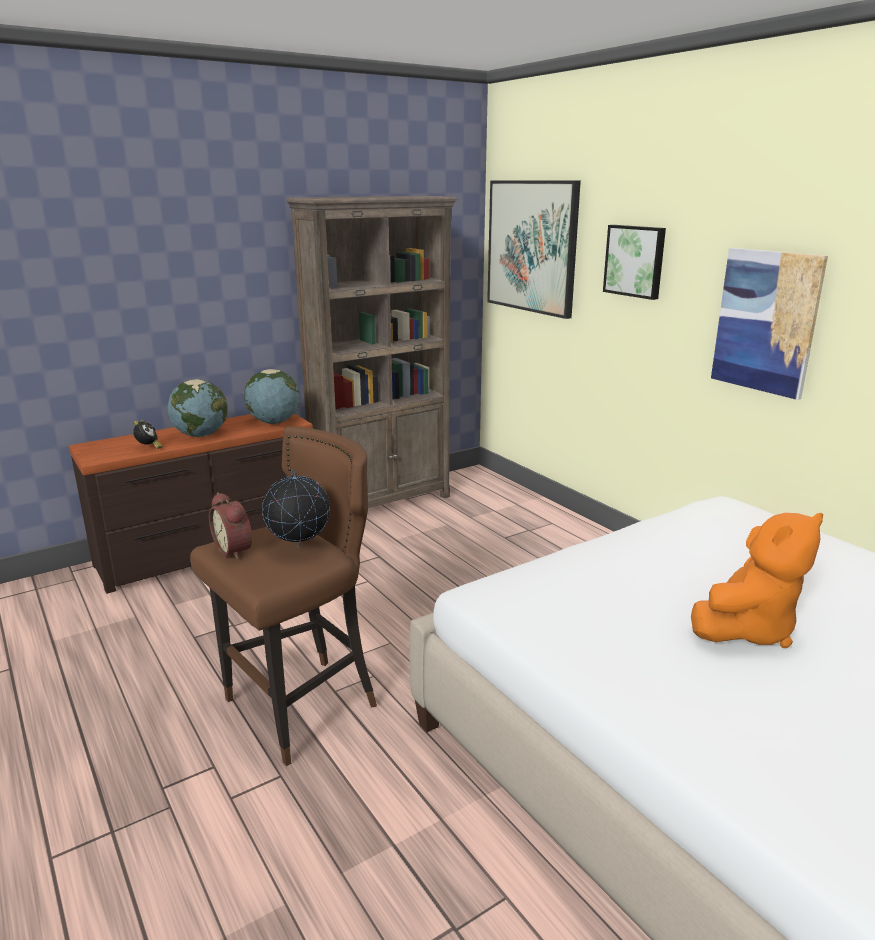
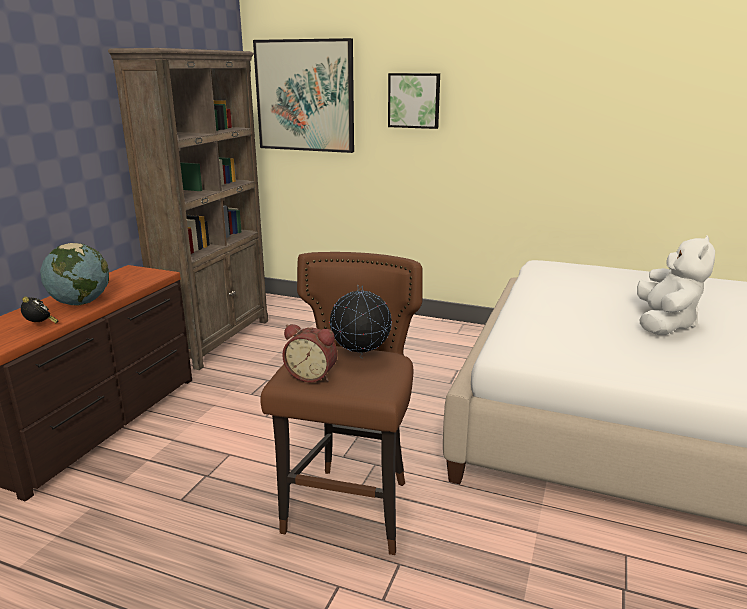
camera: 35 degrees left, 0 degrees up
(274, 422) = (139, 277): globe -> none
(747, 629) = (664, 324): orange plush toy -> white plush toy
(766, 322) = (531, 135): picture -> none

